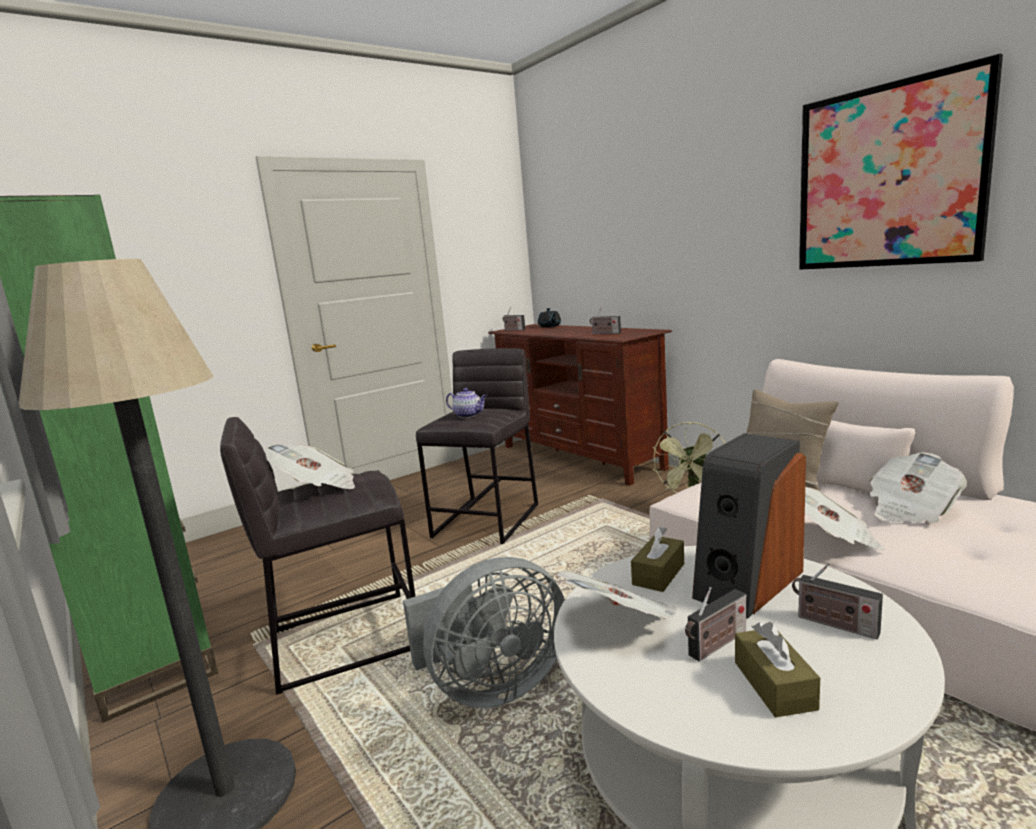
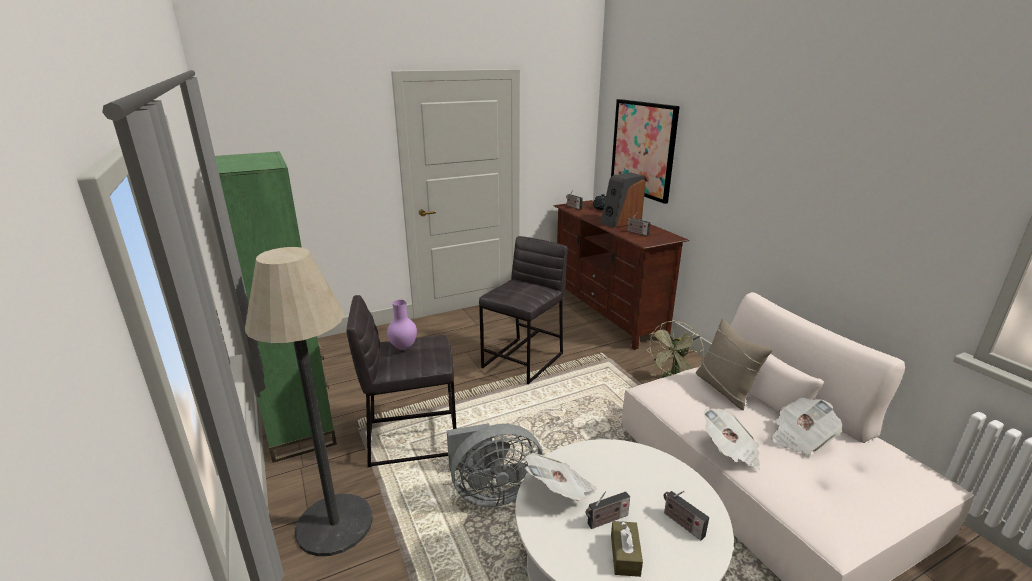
camera: 10 degrees right, 10 degrees up
(318, 487) = (404, 347): newspaper -> purple vase
(469, 415) = (518, 291): teapot -> none
(658, 574) = (596, 459): brown tissue box -> none
(746, 583) = (646, 480): speaker -> speaker (620, 222)
(888, 177) = (863, 178): picture -> picture (643, 149)

